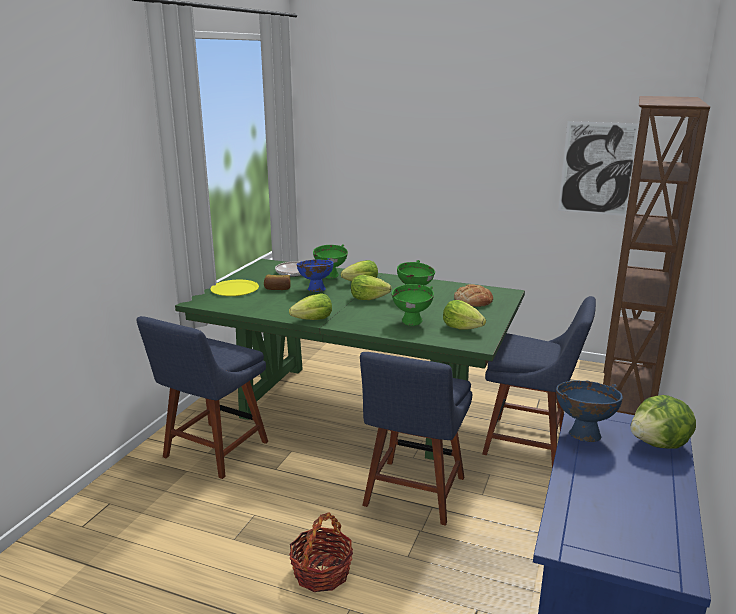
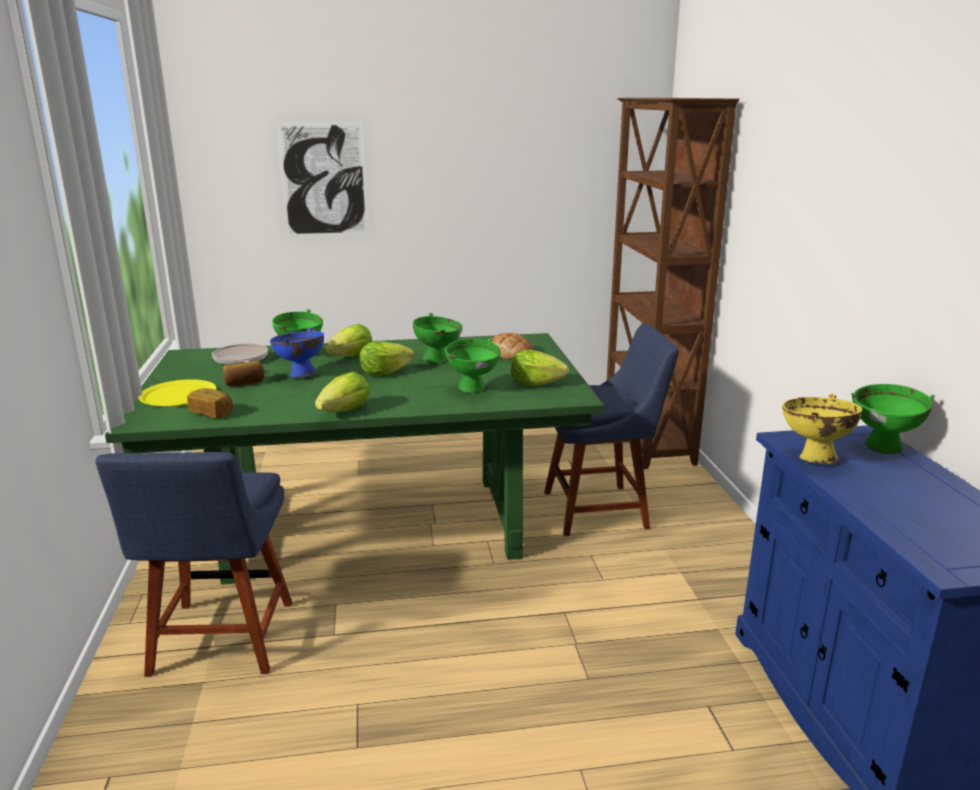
camera: 30 degrees left, 0 degrees up
(239, 304) = (212, 413): none -> bread
(321, 572) = (509, 740): basket -> none
(413, 494) = (531, 606): blue chair -> none
(582, 434) = (813, 458): blue bowl -> yellow bowl
(597, 168) = (573, 185): picture -> picture (323, 180)
(659, 444) = (883, 449): lettuce -> green bowl

